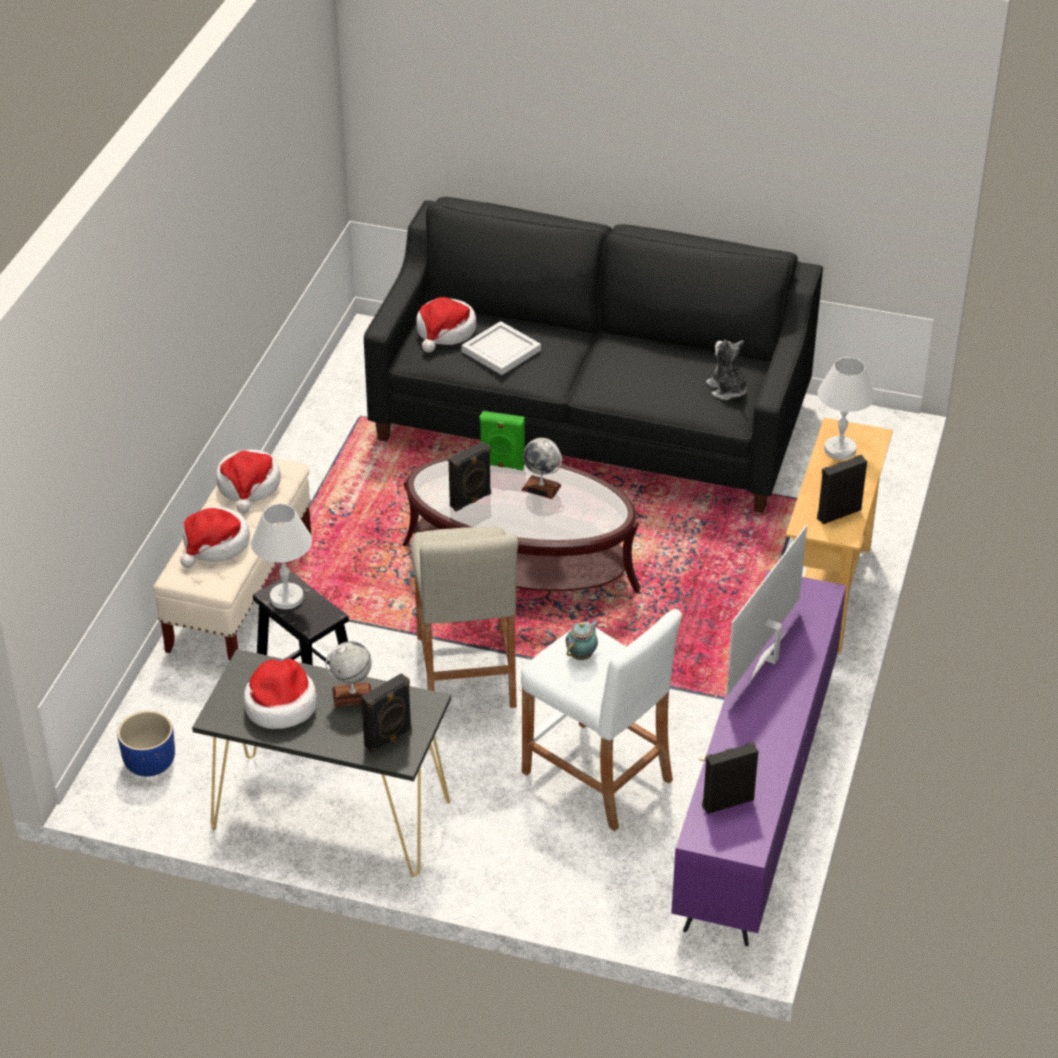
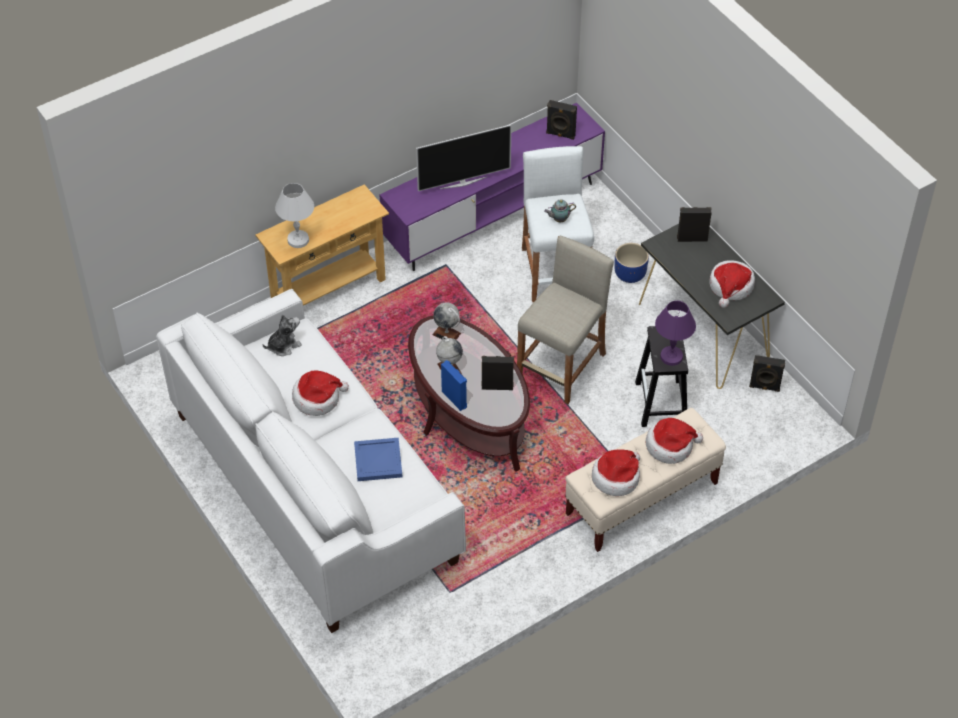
camera: 140 degrees left, 10 degrees up
(149, 763) = (775, 418): blue planter -> blue planter (630, 275)
(286, 598) = (671, 356): white table lamp -> purple table lamp
(352, 695) = (690, 270): globe -> globe (446, 334)
(445, 332) = (395, 501): hat -> hat (318, 398)
(502, 351) = (377, 460): white tray -> blue tray
(502, 465) = (455, 398): green speaker -> blue speaker
(591, 422) = (315, 487): black sofa -> white sofa
(727, 389) = (283, 345): plush toy -> plush toy turned 135 degrees counterclockwise
(838, 513) = (349, 206): black speaker -> black speaker (764, 387)

